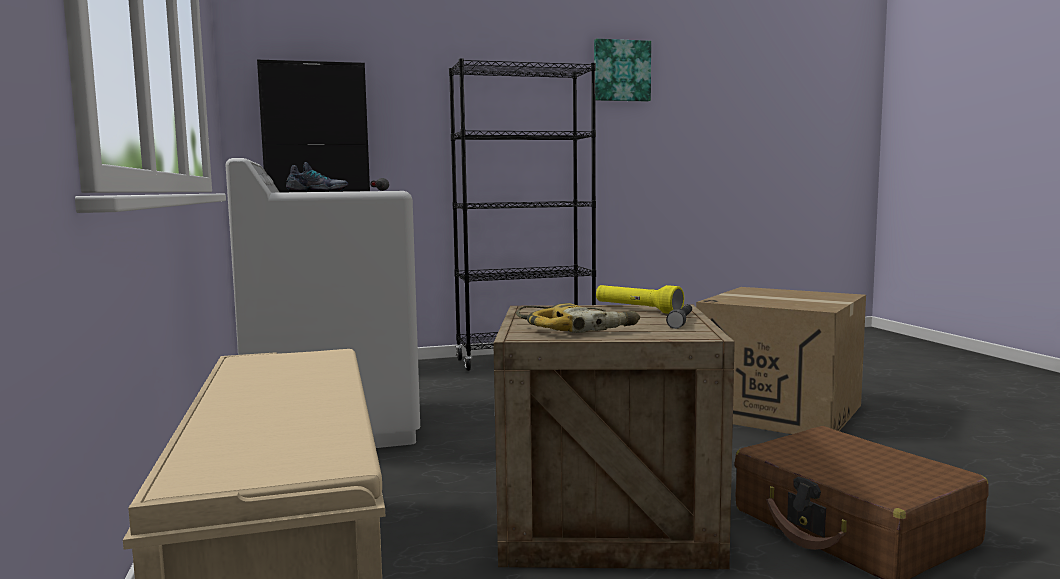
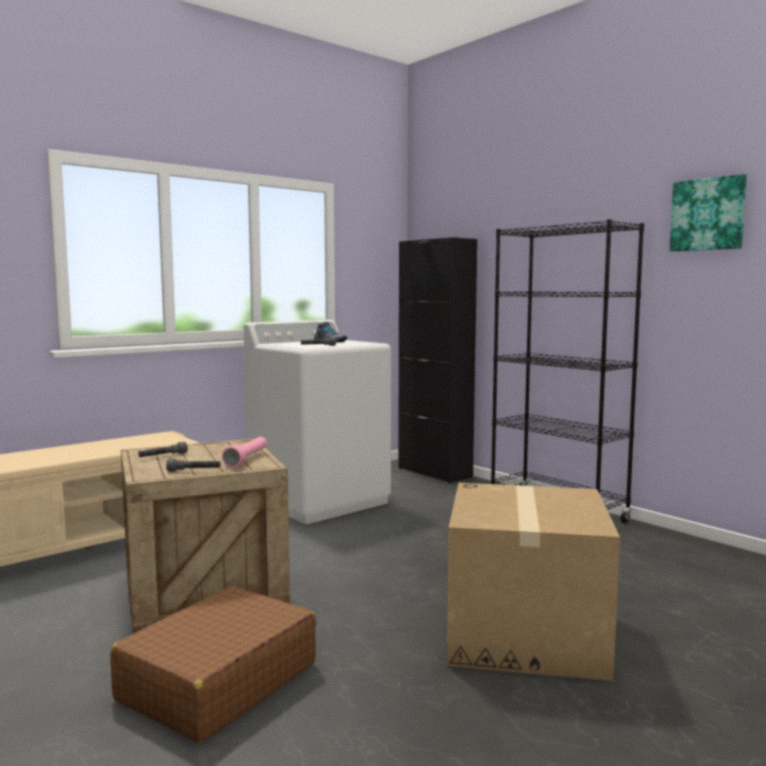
camera: 65 degrees right, 0 degrees up
(578, 329) = (163, 456): power drill -> grey flashlight
(637, 310) = (247, 459): yellow flashlight -> pink flashlight

